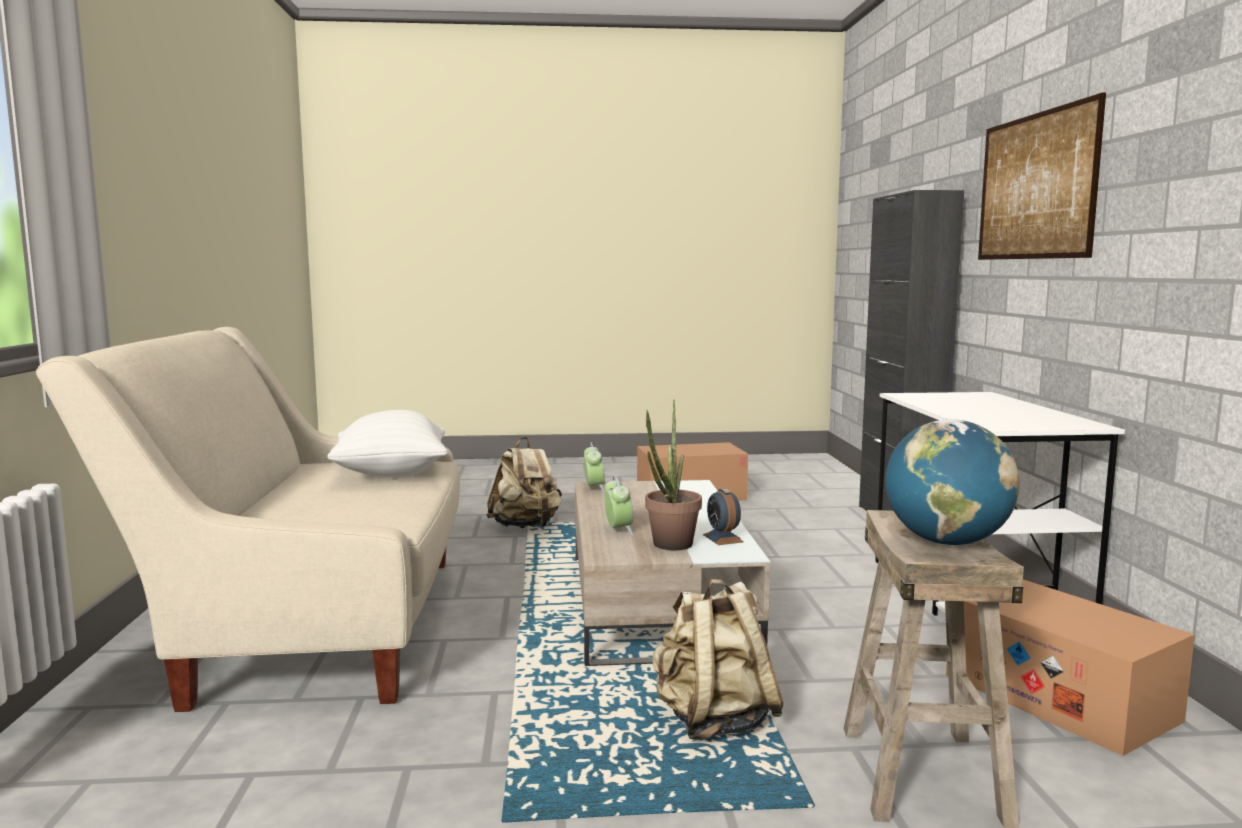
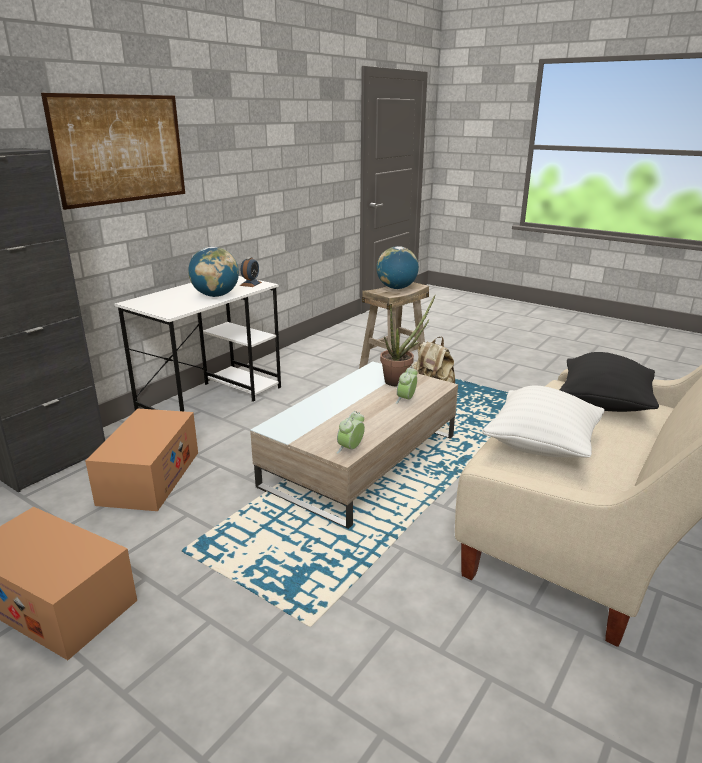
camera: 140 degrees left, 15 degrees up
(324, 516) = (604, 404): none -> black pillow
(526, 527) = (320, 620): beige backpack -> none
(723, 538) = (365, 377): alarm clock -> alarm clock (250, 284)
(957, 409) = (216, 295): none -> globe
(1059, 697) = (304, 367): cardboard box -> cardboard box (150, 477)

